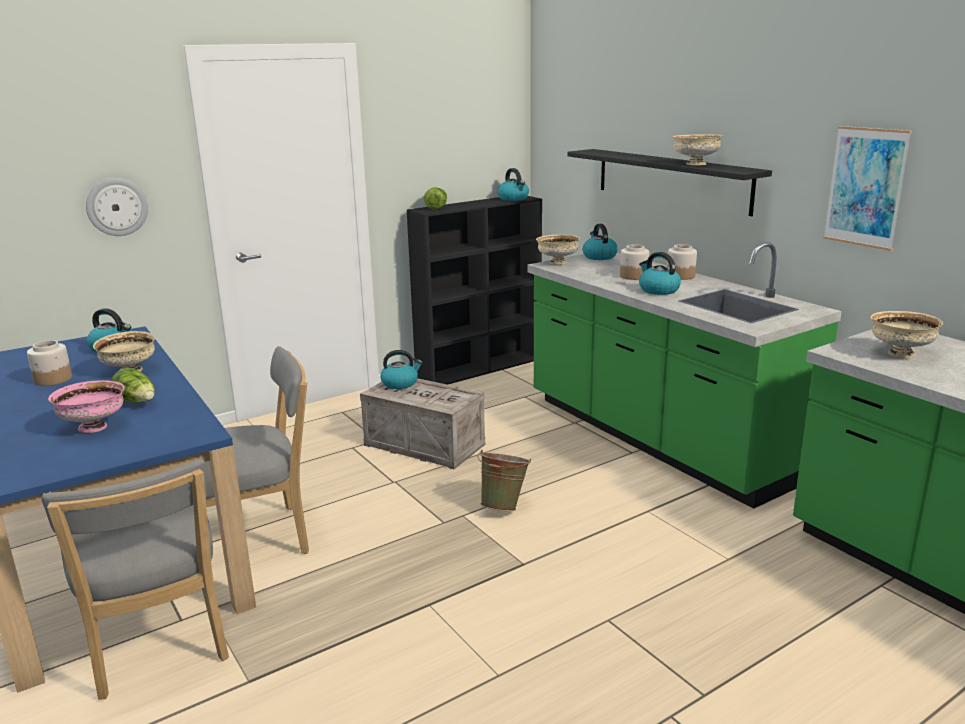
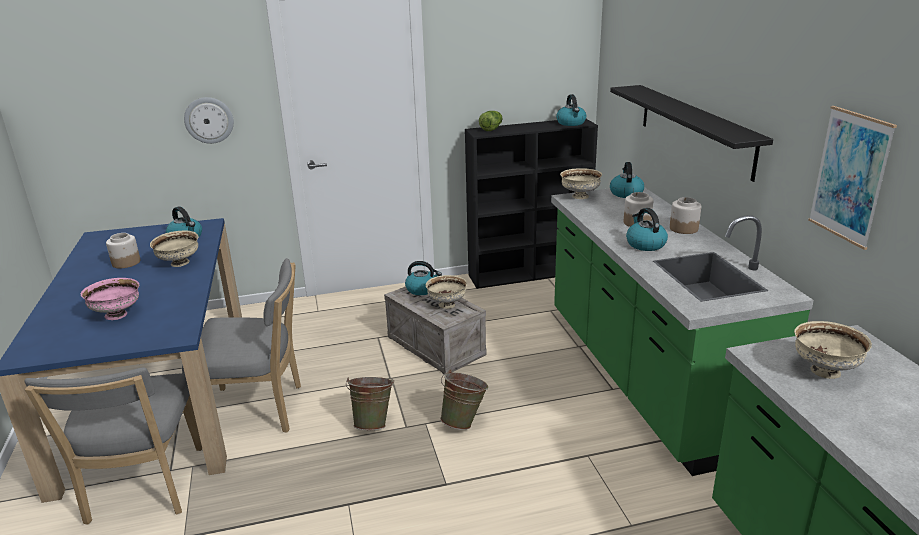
camera: 20 degrees right, 5 degrees up
(137, 402) = (162, 295): lettuce -> none
(404, 525) = (373, 423): none -> green bucket
(695, 164) = (704, 121): beige bowl -> beige bowl (446, 304)

